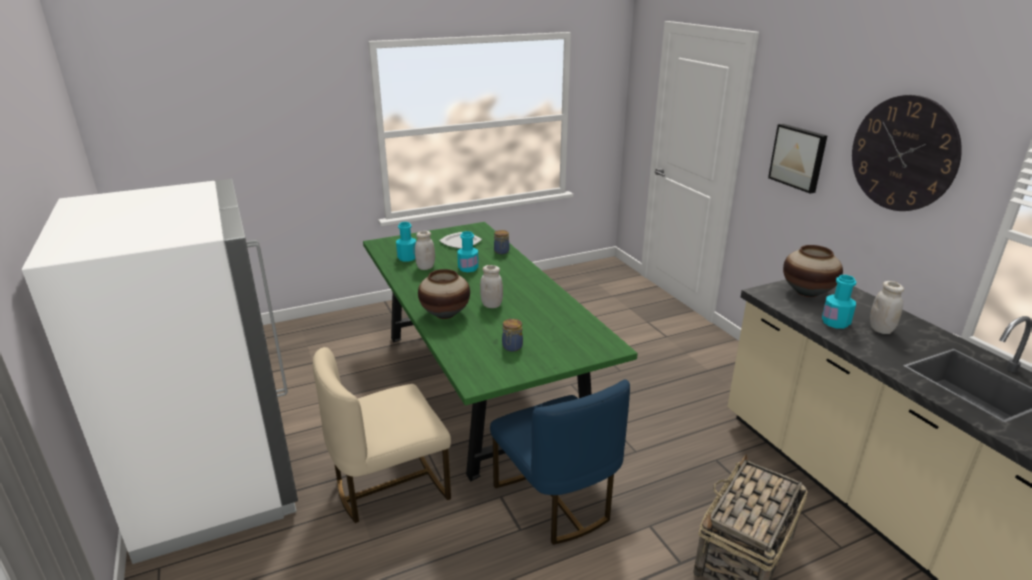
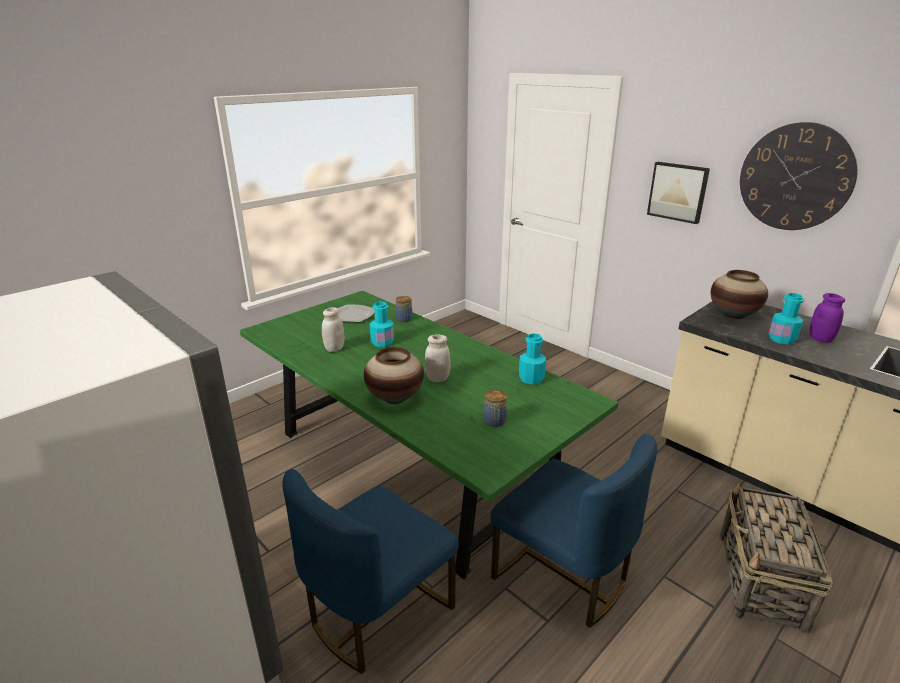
camera: 20 degrees left, 0 degrees up
(390, 485) = (377, 611): beige chair -> blue chair
(407, 258) = (305, 341): turquoise bottle -> turquoise bottle (531, 378)
(881, 329) = (820, 339): white jar -> purple jar

